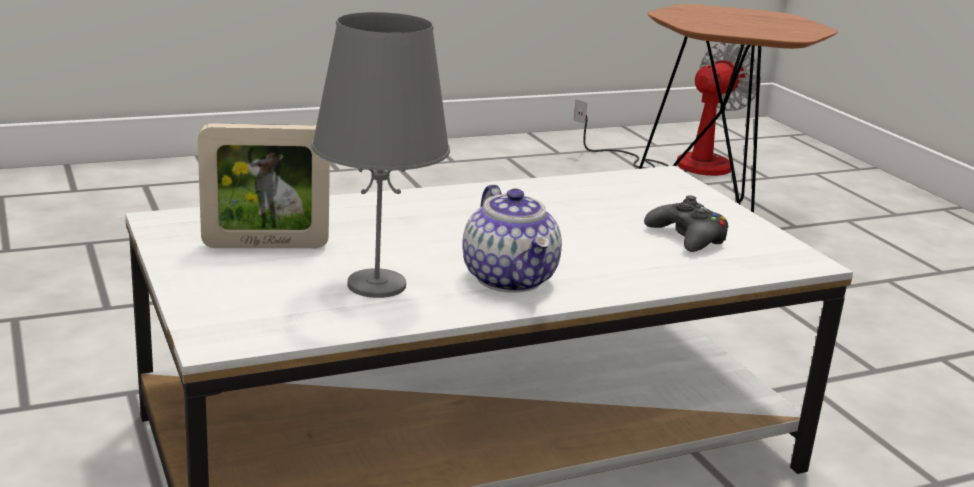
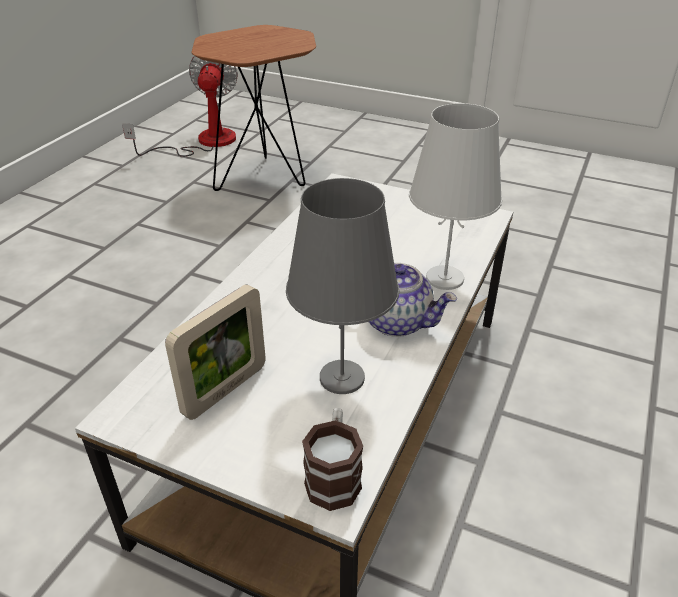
camera: 40 degrees left, 15 degrees up
(247, 328) = (334, 475): none -> mug
(633, 278) = (445, 279): none -> white table lamp
(687, 238) = (421, 230): black game controller -> none

